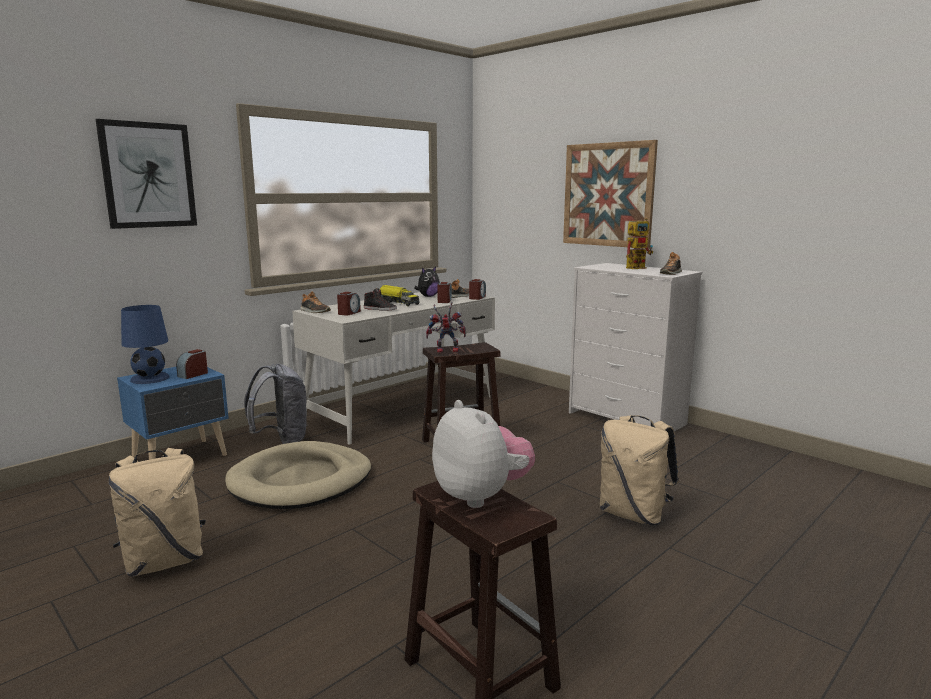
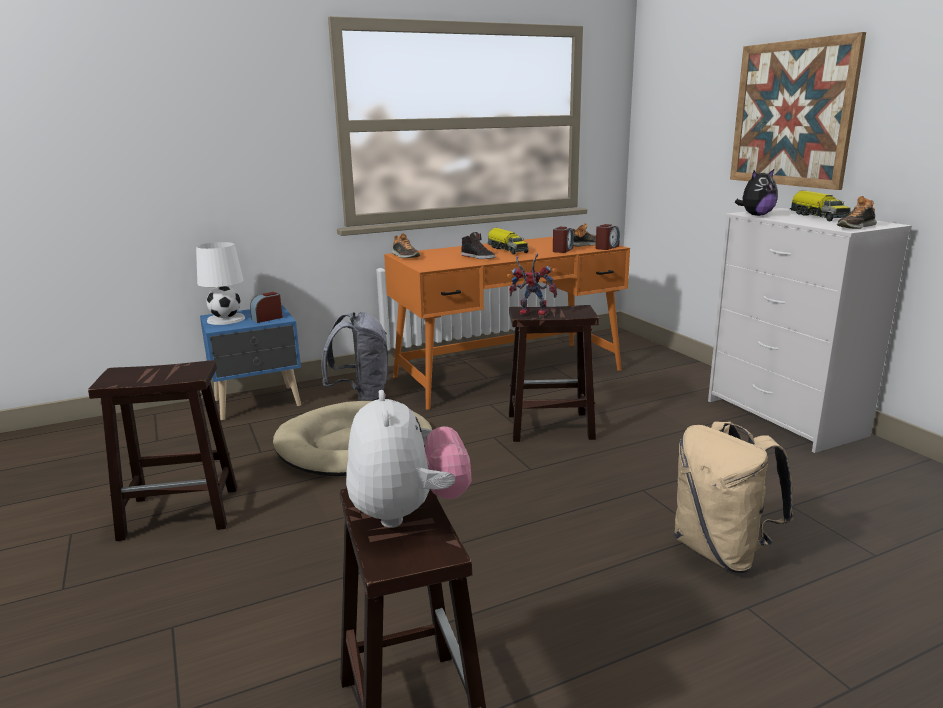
camera: 20 degrees right, 5 degrees up
(148, 175) = (230, 103): picture -> none
(150, 378) = (226, 319): blue table lamp -> white table lamp
(164, 561) = (182, 512): beige backpack -> brown stool
(349, 313) = (439, 260): alarm clock -> none
(403, 408) = (508, 373): white desk -> orange desk
(428, 296) = (549, 243): plush toy -> plush toy (756, 215)
(638, 267) = (817, 216): toy robot -> toy truck

